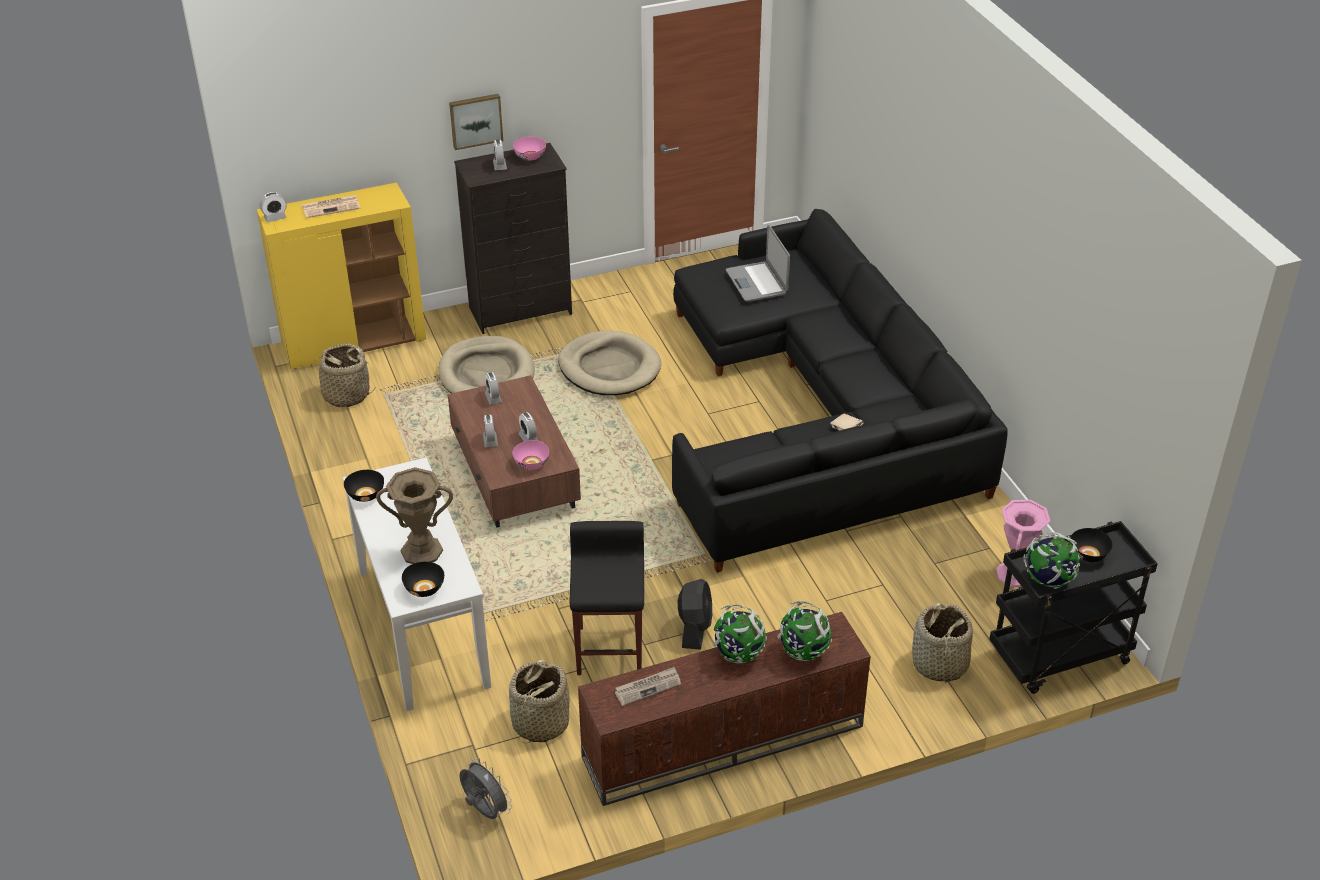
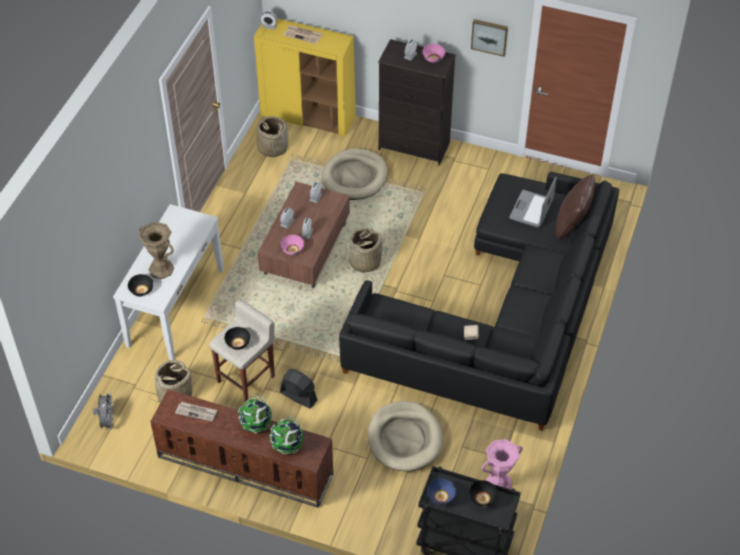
camera: 40 degrees right, 10 degrees up
(366, 494) = (169, 220): black bowl -> black bowl (238, 343)
(475, 120) = (410, 20): picture -> picture (489, 36)
(609, 368) = (422, 213): beige dog bed -> beige dog bed (404, 438)
(610, 648) = (246, 378): black stool -> beige stool
(694, 628) = (298, 396): black fan -> black fan turned 105 degrees counterclockwise
(813, 275) = (572, 224): none -> brown pillow
(939, 664) = (396, 504): basket -> basket (364, 262)
(1048, 580) = (441, 497): globe -> blue bowl

